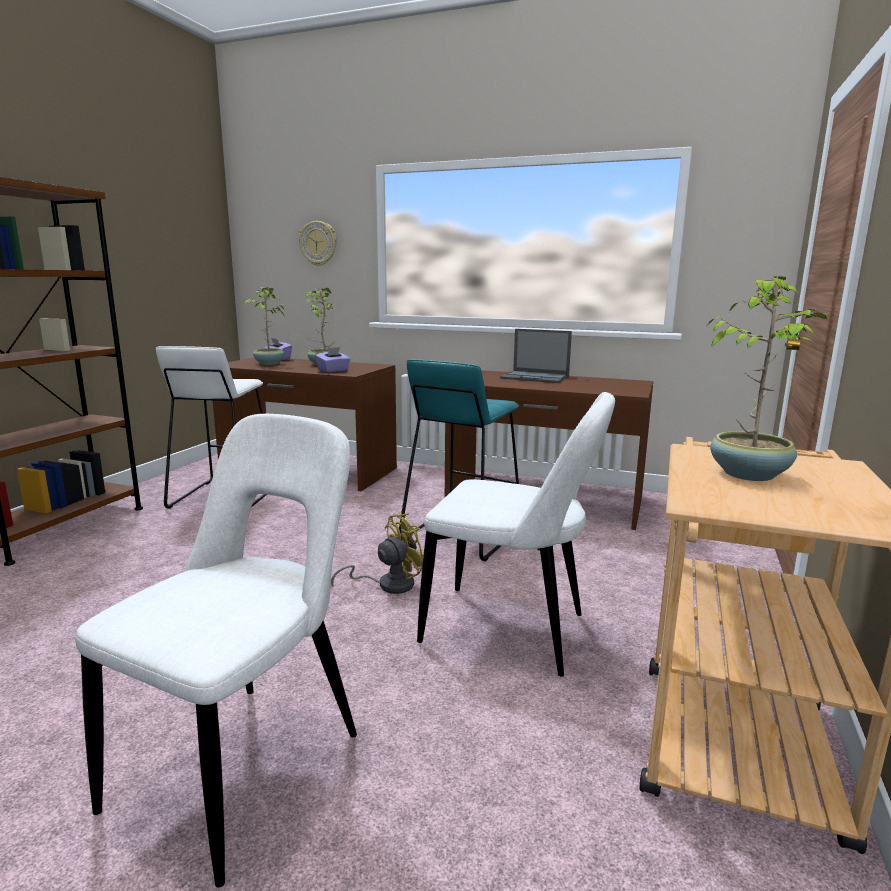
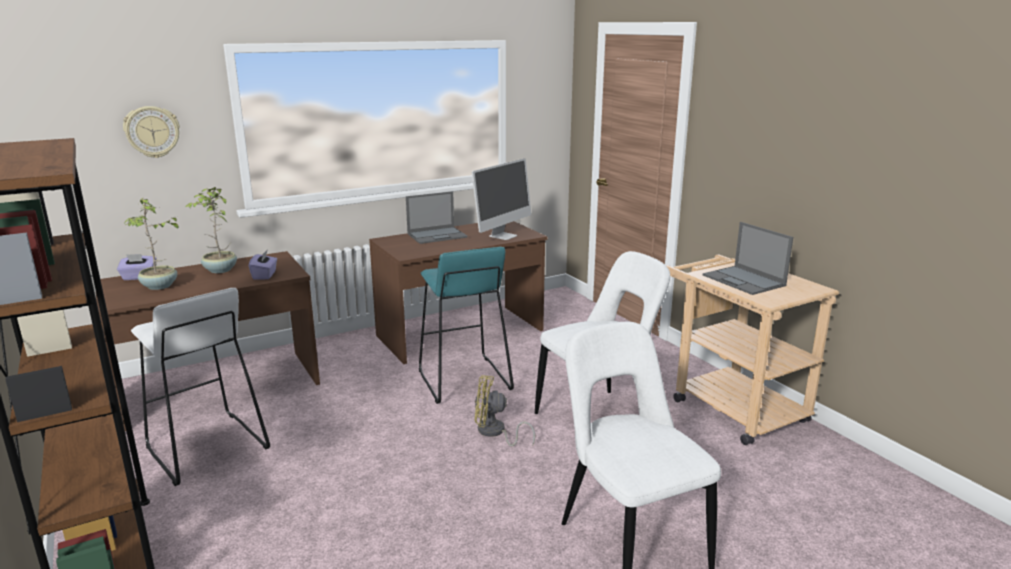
camera: 50 degrees left, 5 degrees up
(388, 584) = (495, 432): yellow fan -> yellow fan turned 90 degrees counterclockwise
(598, 388) = (503, 236): none -> monitor
(749, 474) = (744, 281): potted plant -> laptop

